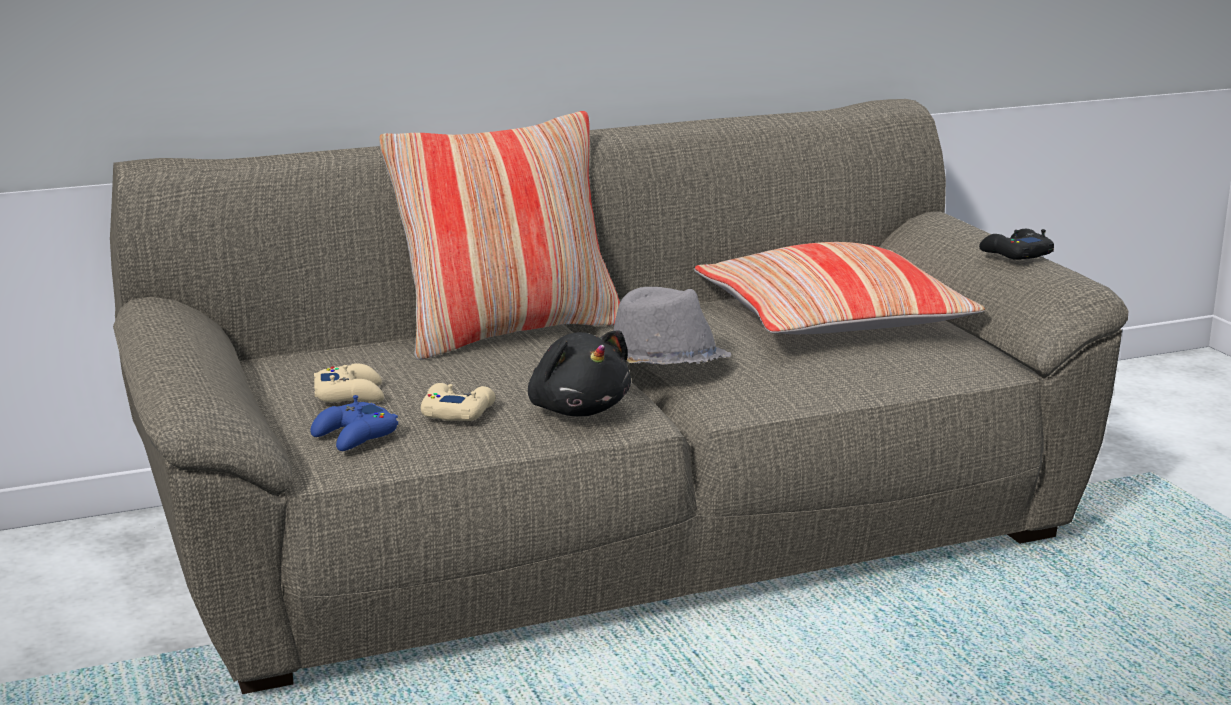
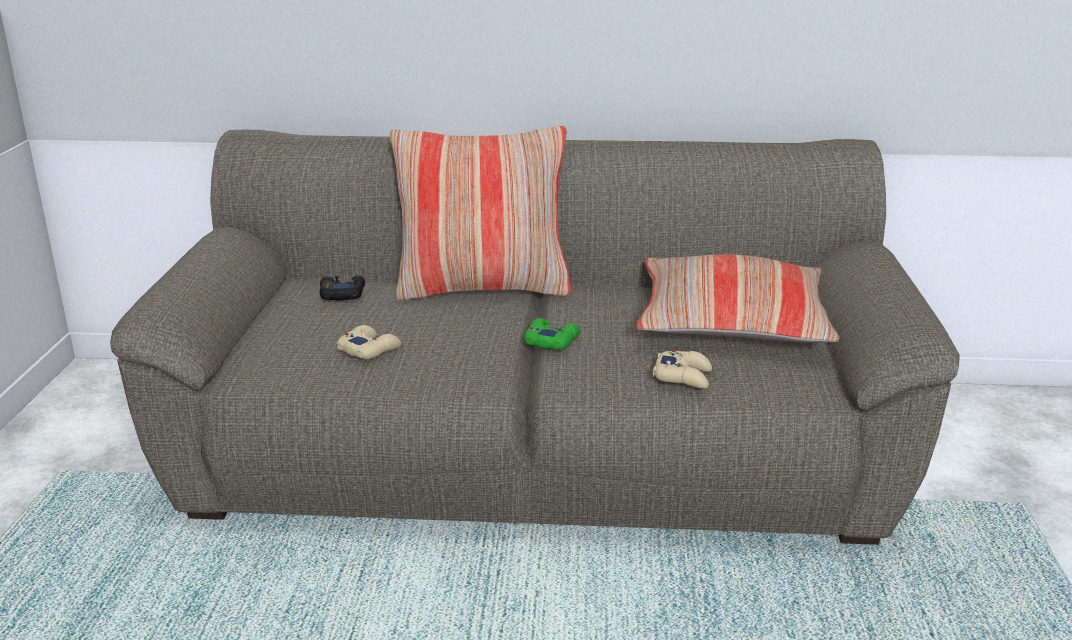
camera: 25 degrees right, 5 degrees up
(350, 394) = (320, 320): beige game controller -> beige game controller (683, 376)
(354, 436) = (284, 355): blue game controller -> none
(577, 409) = (452, 364): black plush toy -> none
(662, 368) = (551, 341): grey hat -> green game controller
(1015, 254) = (895, 294): black game controller -> black game controller (342, 294)

